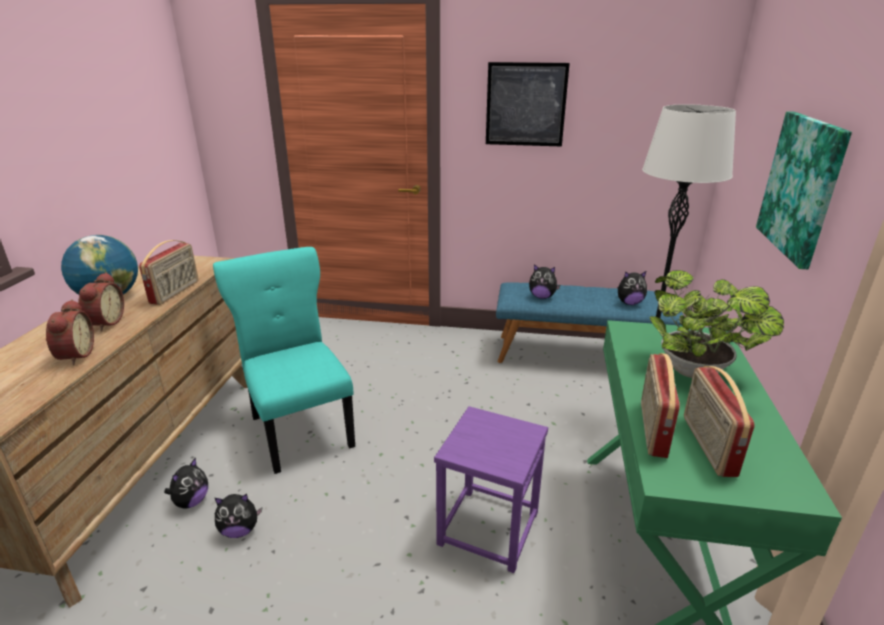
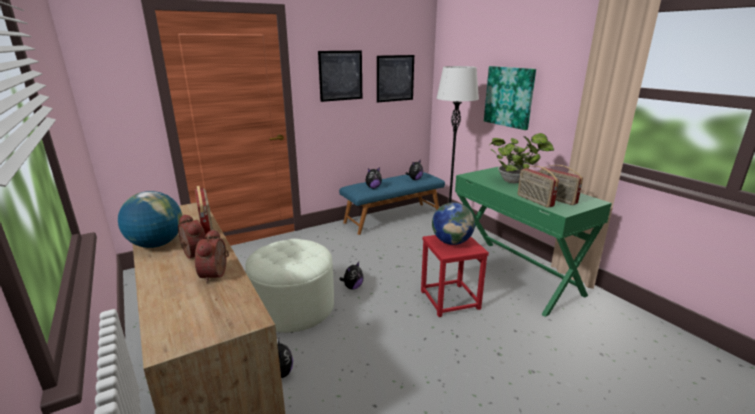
camera: 40 degrees left, 5 degrees down
(74, 355) = (217, 274): alarm clock -> alarm clock turned 135 degrees counterclockwise
(240, 530) = (334, 367): plush toy -> plush toy (352, 287)
(300, 429) = (293, 308): turquoise chair -> white ottoman
(487, 528) = (449, 300): purple stool -> red stool
(493, 436) = (451, 242): none -> globe
(636, 116) = (395, 78): none -> picture

